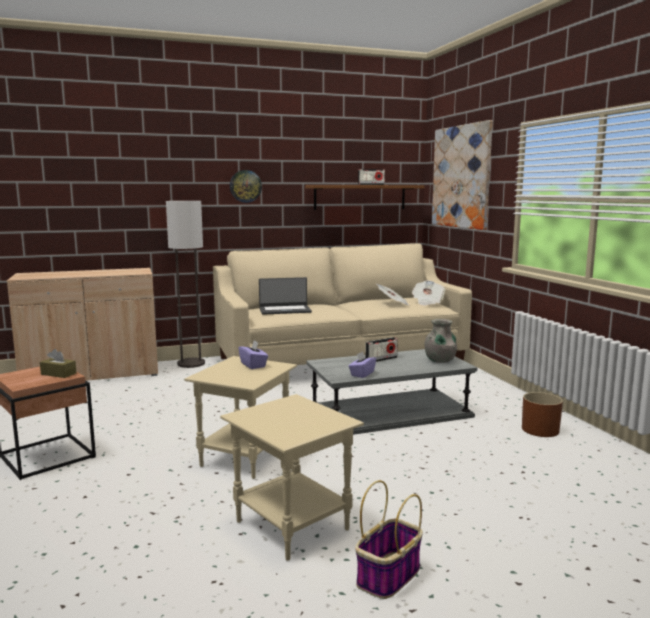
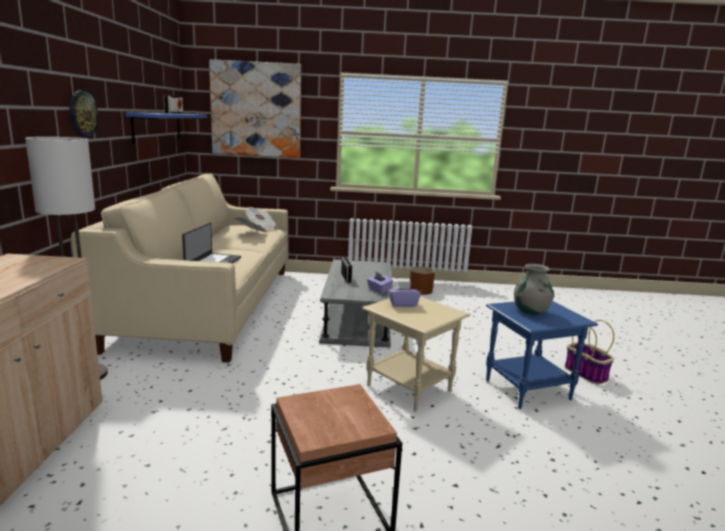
camera: 70 degrees left, 5 degrees up
(58, 374) = (337, 399): brown tissue box -> none
(293, 526) = (528, 389): beige side table -> blue side table
(360, 197) = (157, 126): brown shelf -> blue shelf
(440, 361) = (367, 266): grey vase -> grey vase (530, 311)

